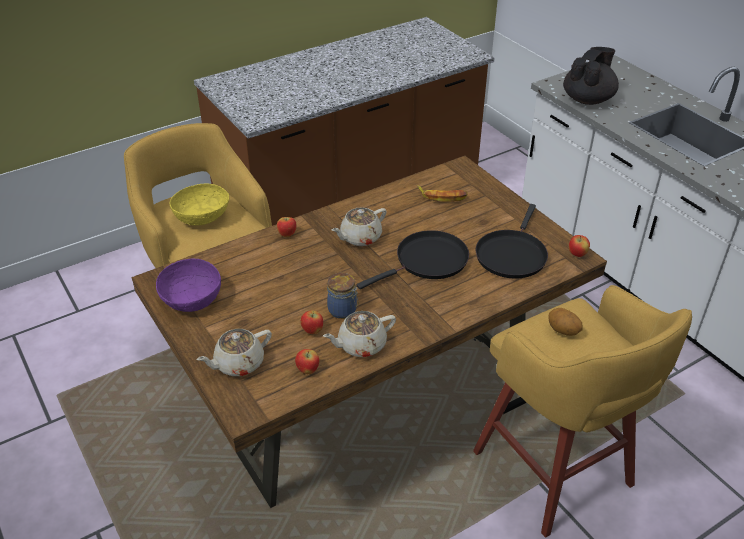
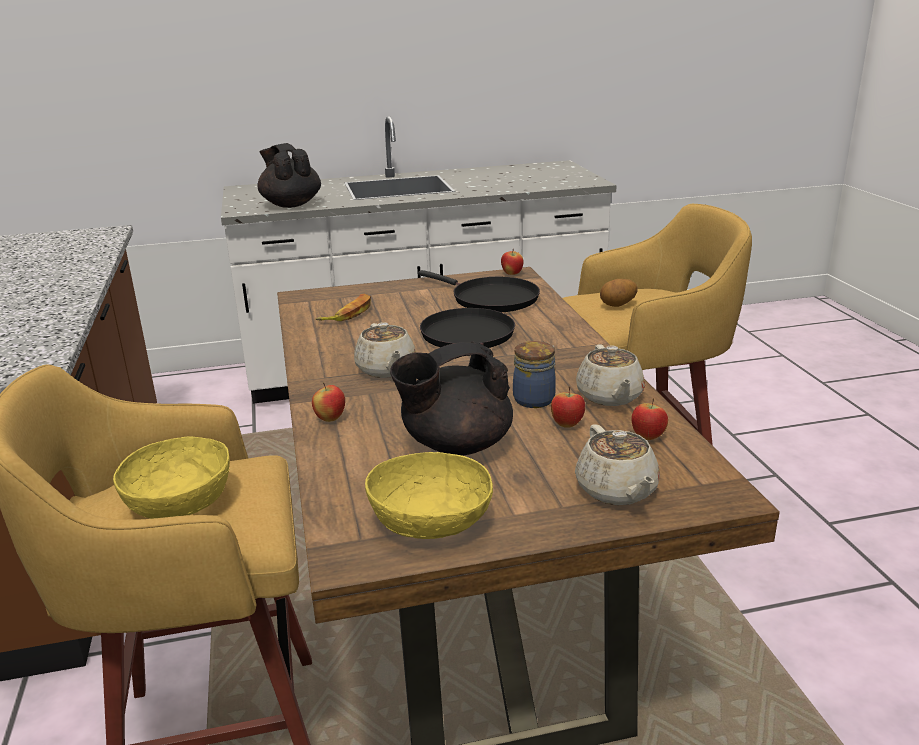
camera: 70 degrees left, 15 degrees down
(191, 299) = (431, 522): purple bowl -> yellow bowl
(272, 289) = (455, 445): none -> black teapot

